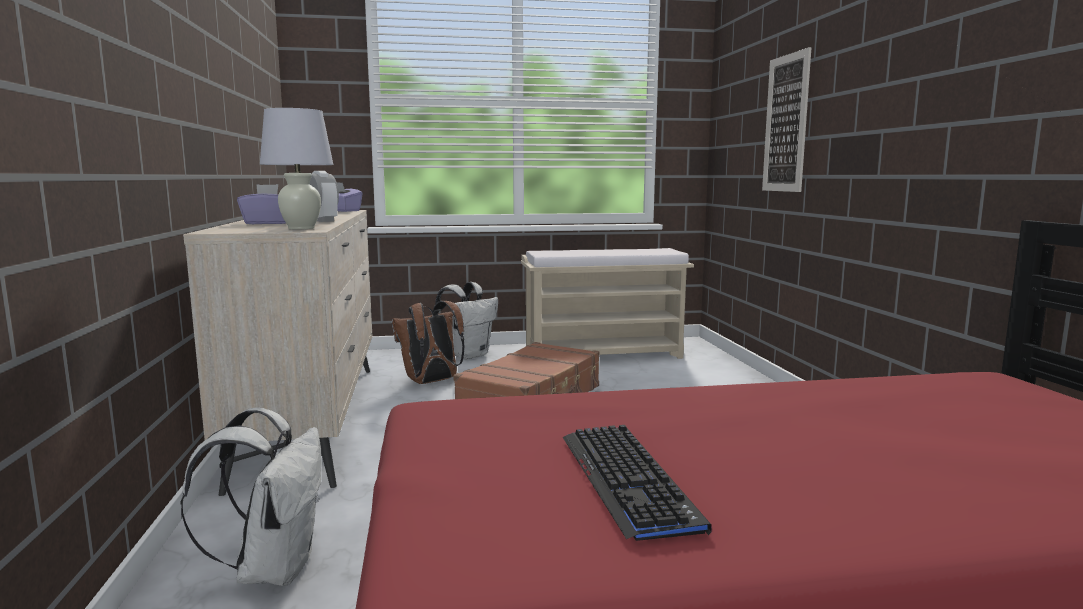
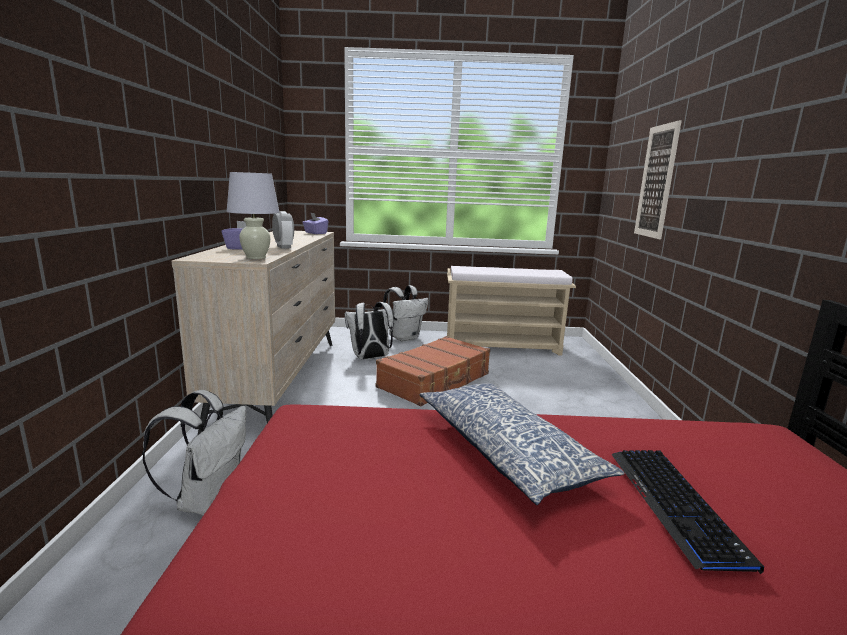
camera: 10 degrees right, 5 degrees up
(431, 382) = (370, 358): brown backpack -> white backpack
(627, 480) = (397, 511): keyboard -> keyboard (675, 505)
(714, 417) = (505, 450): none -> pillow

